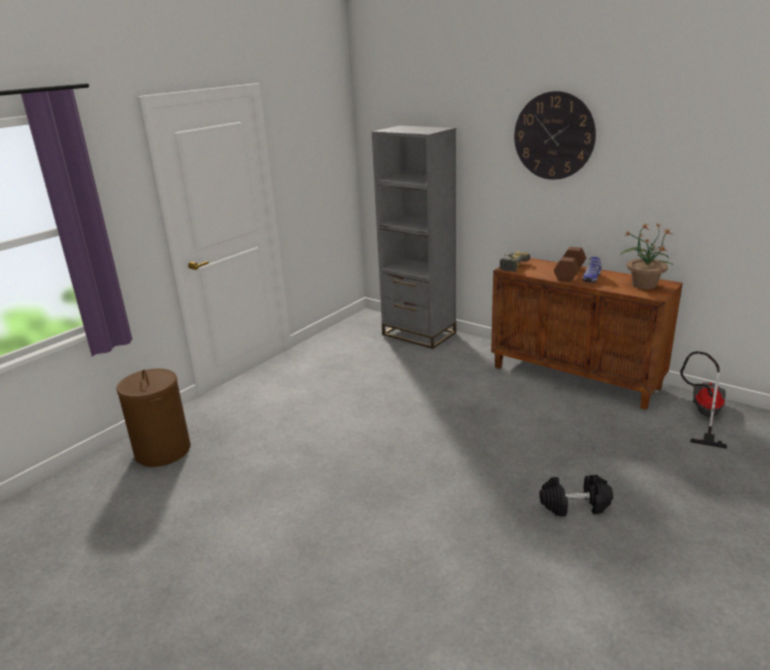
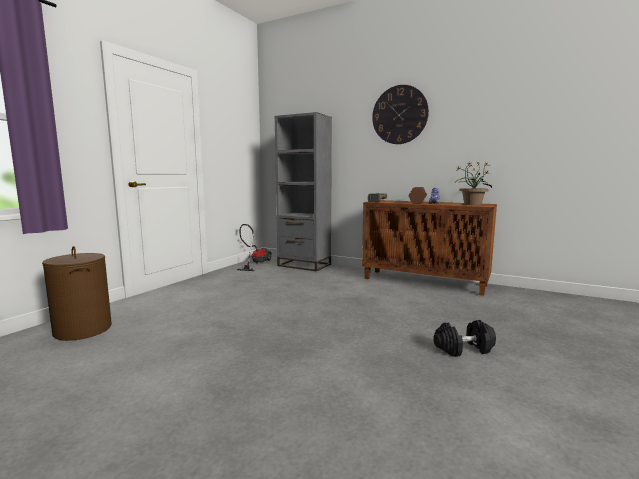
camera: 10 degrees left, 15 degrees down
(703, 415) = (525, 297): vacuum cleaner -> vacuum cleaner (255, 263)

